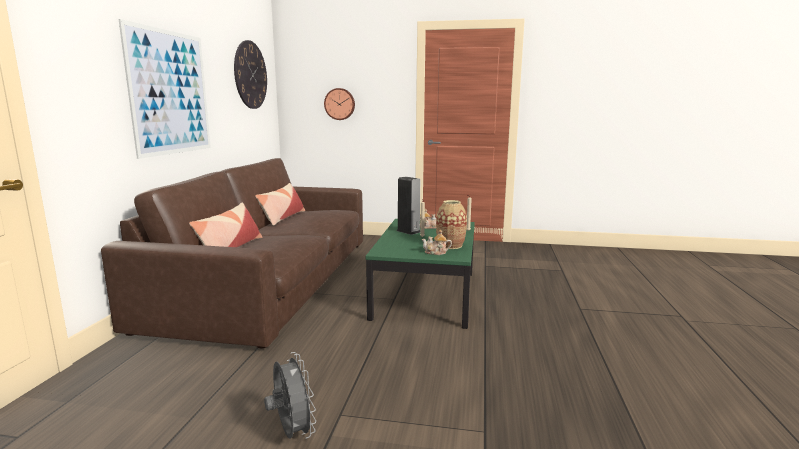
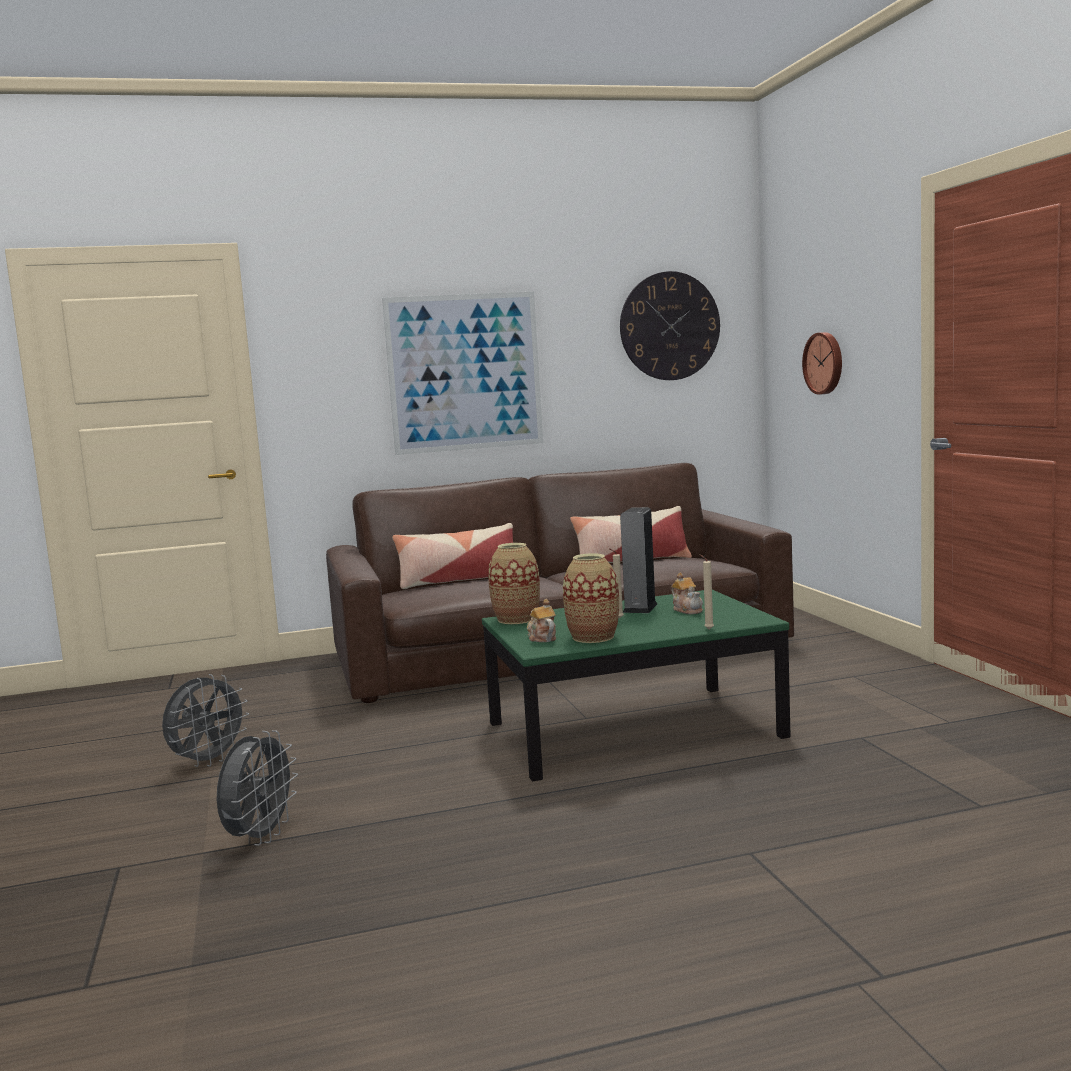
camera: 65 degrees right, 5 degrees down
(385, 250) = (516, 619): none -> vase
(477, 425) = (260, 838): none -> grey fan

